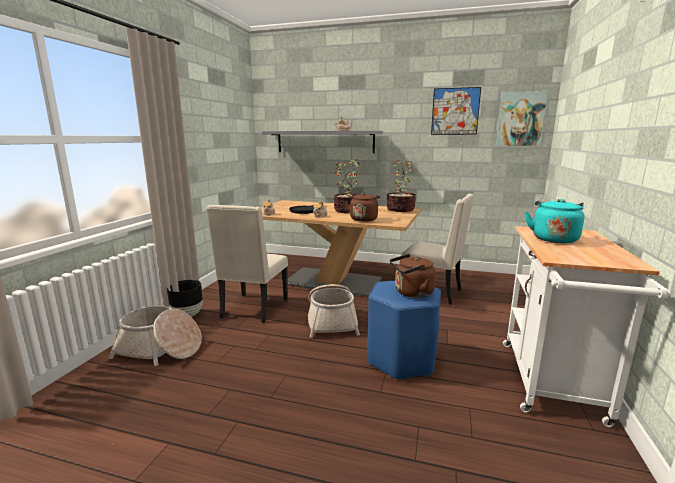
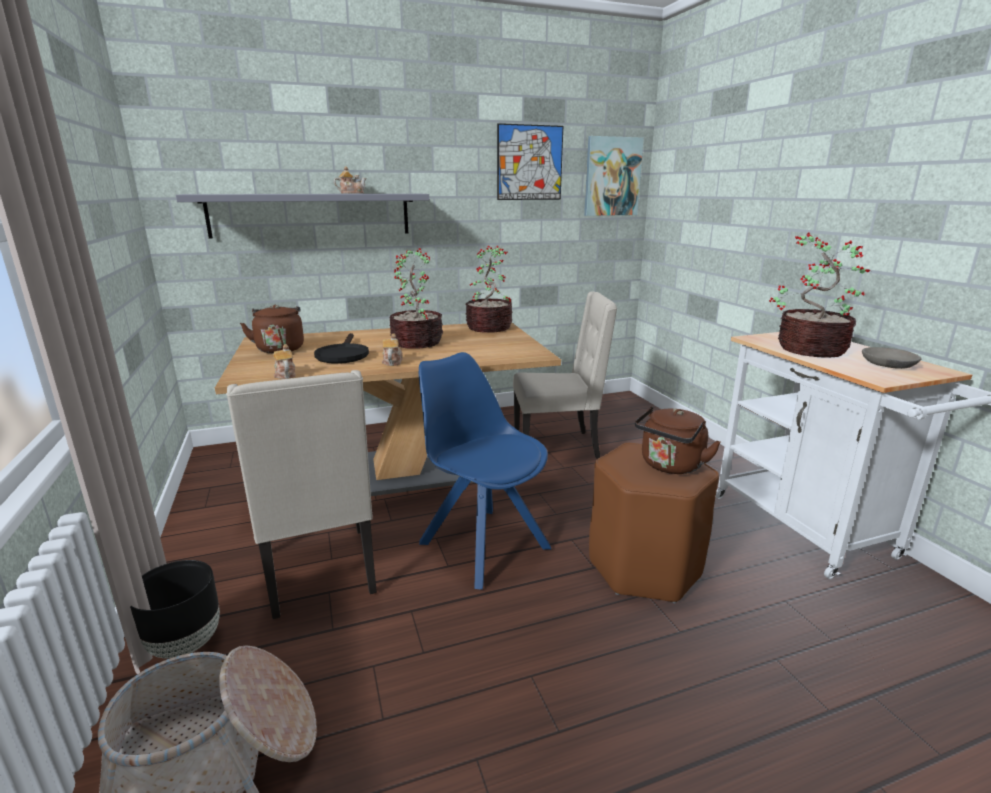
camera: 35 degrees left, 5 degrees up
(331, 321) = (482, 543): basket -> blue chair
(363, 219) = (475, 355): brown kettle -> brown kettle (280, 348)
(402, 360) = (645, 567): blue stool -> brown stool
(553, 239) = (808, 349): turquoise kettle -> potted plant
(593, 254) = (888, 365): none -> grey bowl

